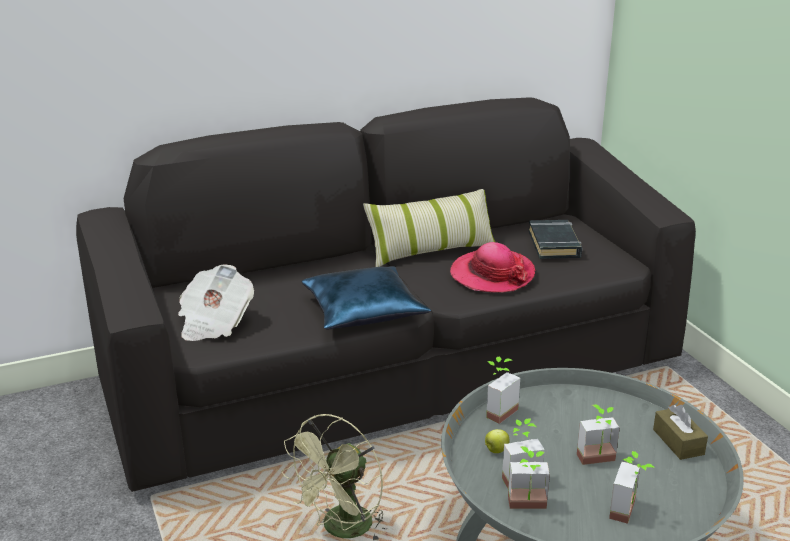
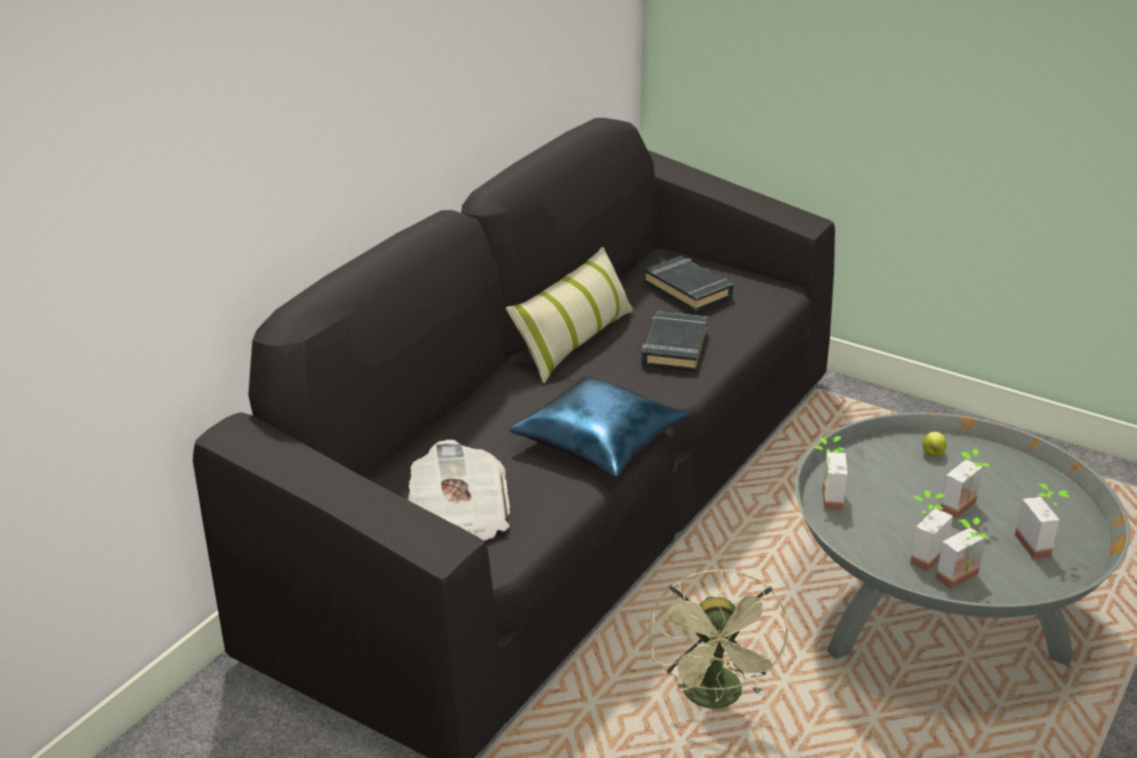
camera: 35 degrees left, 5 degrees up
(492, 274) = (674, 348): hat -> black book
(496, 450) = (872, 539): apple -> apple (932, 453)
(678, 442) = (1001, 461): brown tissue box -> none

